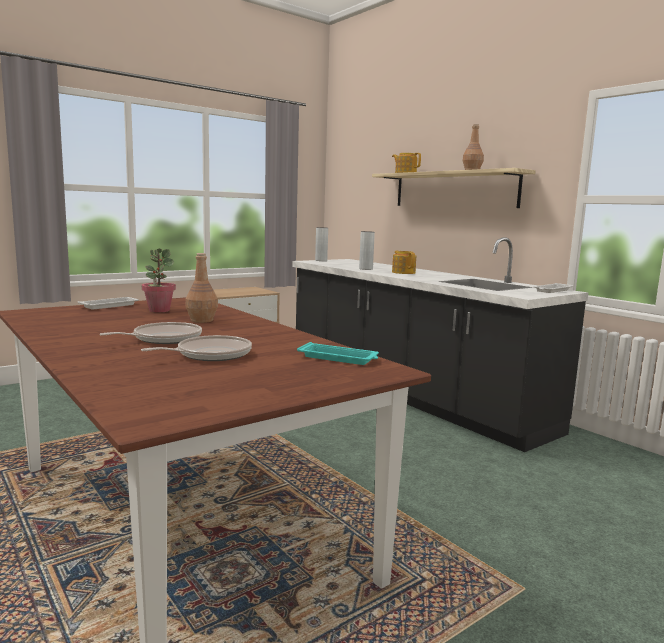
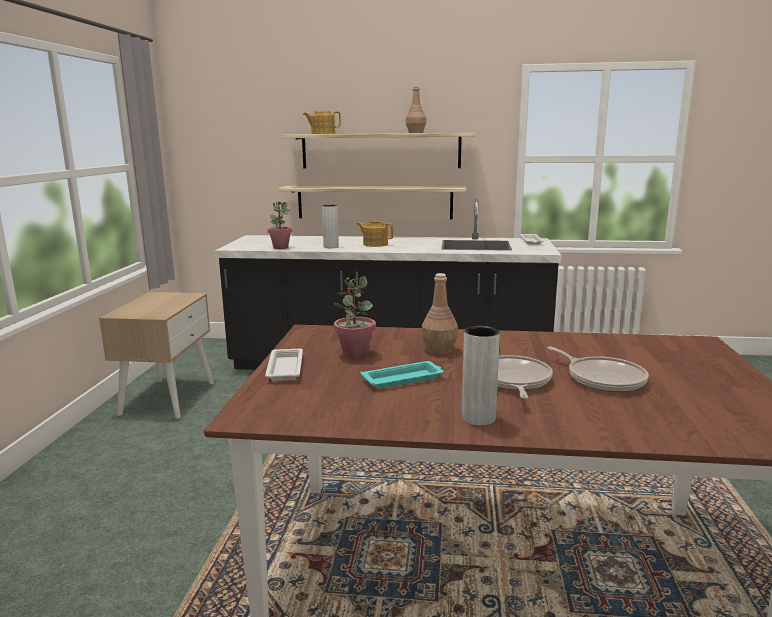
camera: 45 degrees left, 5 degrees up
(210, 355) = (602, 378): frying pan -> frying pan turned 135 degrees clockwise
(321, 260) = (239, 243): grey vase -> grey vase (478, 418)
(333, 265) = (280, 247): none -> potted plant
(339, 358) = (652, 345): turquoise tray -> turquoise tray (404, 379)
(445, 239) = (374, 202): none -> shelf

